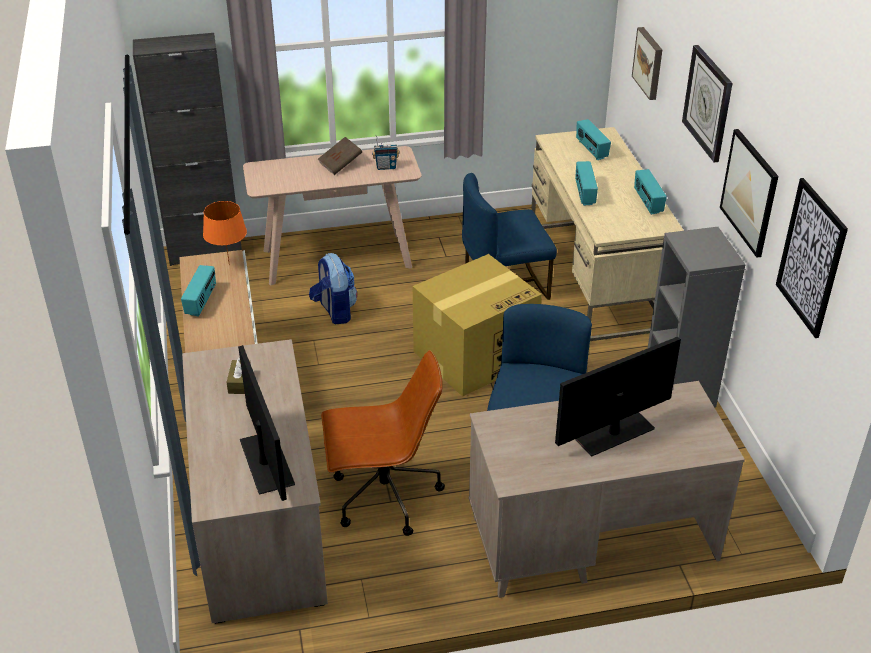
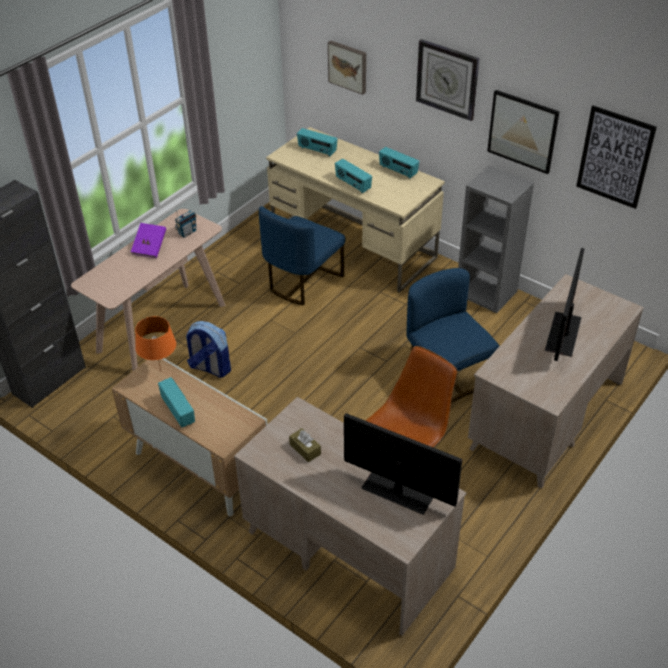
camera: 40 degrees left, 5 degrees up
(340, 164) = (150, 247): brown book -> purple book
(475, 355) = (343, 342): cardboard box -> none

